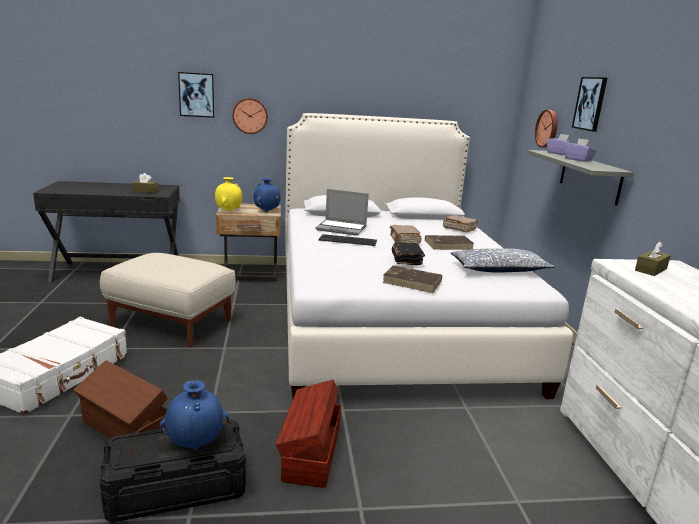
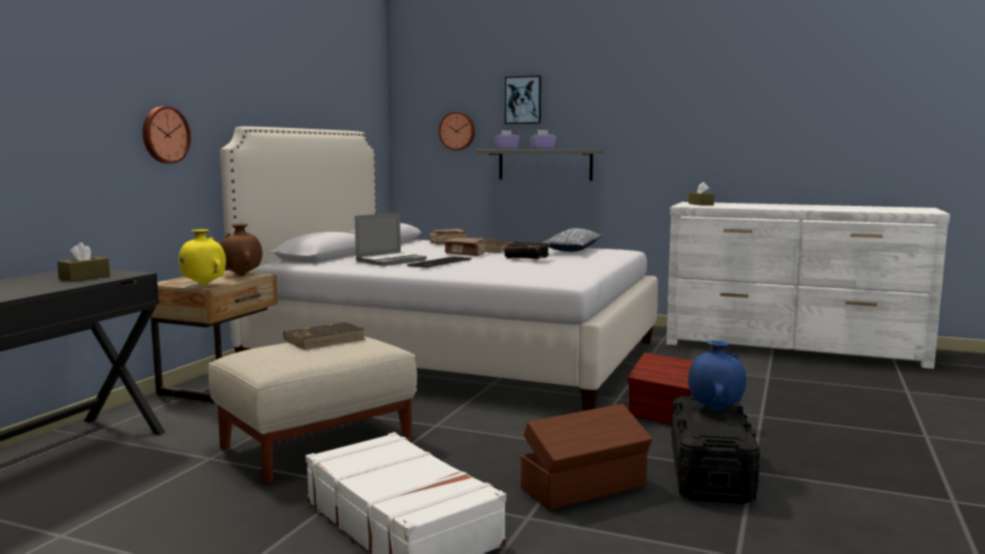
camera: 60 degrees left, 10 degrees down
(196, 95) = (91, 101): picture -> none
(266, 211) = (242, 275): blue vase -> brown vase
(412, 282) = (583, 263): brown book -> brown book (325, 339)

